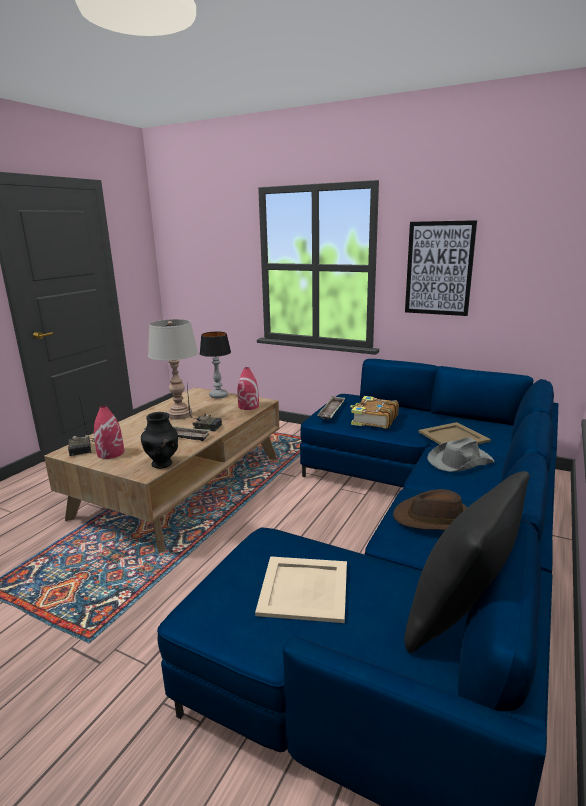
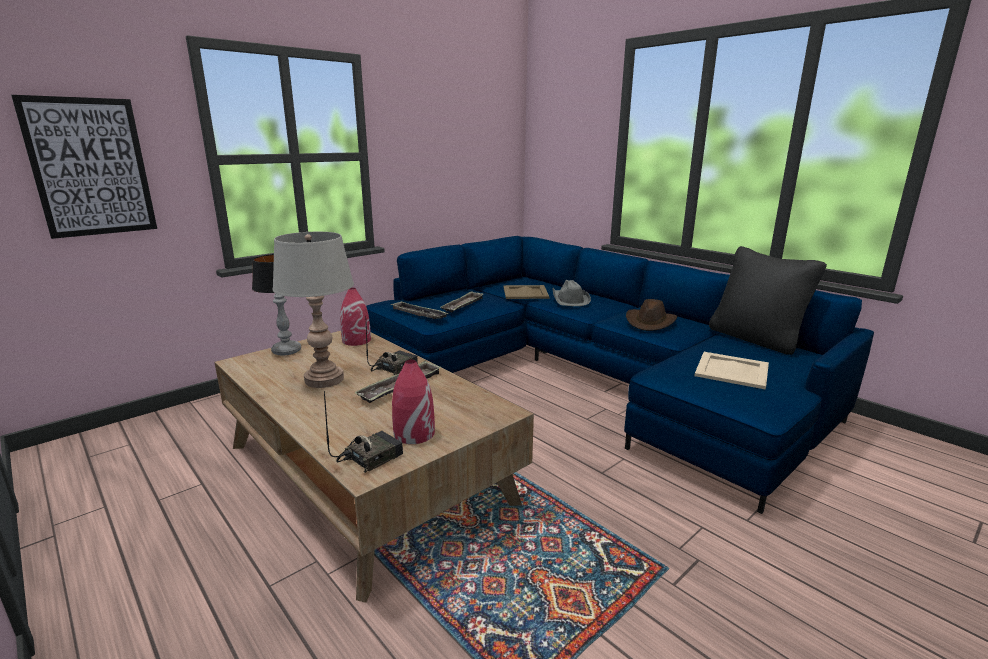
camera: 70 degrees left, 0 degrees up
(83, 449) = (370, 457): radio -> radio turned 45 degrees counterclockwise
(162, 464) = (486, 400): black vase -> none
(373, 420) = (463, 305): book -> tray
(439, 268) = (425, 153): picture -> picture (90, 167)

